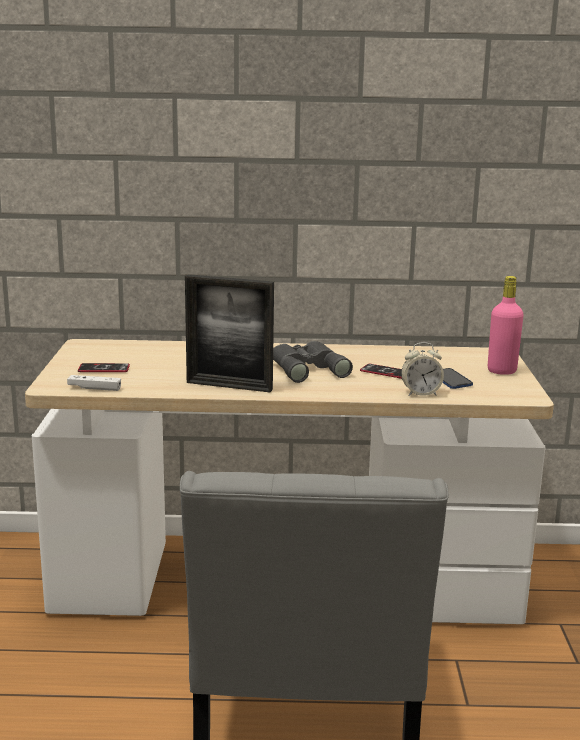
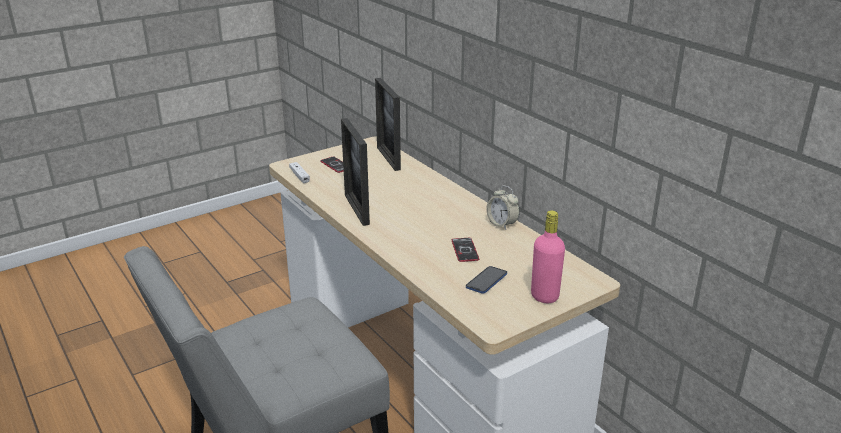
camera: 55 degrees right, 10 degrees up
(137, 348) = (388, 158): none -> picture frame
(307, 368) = (430, 220): grey binoculars -> none
(420, 393) = (436, 278): alarm clock -> alarm clock (502, 224)

